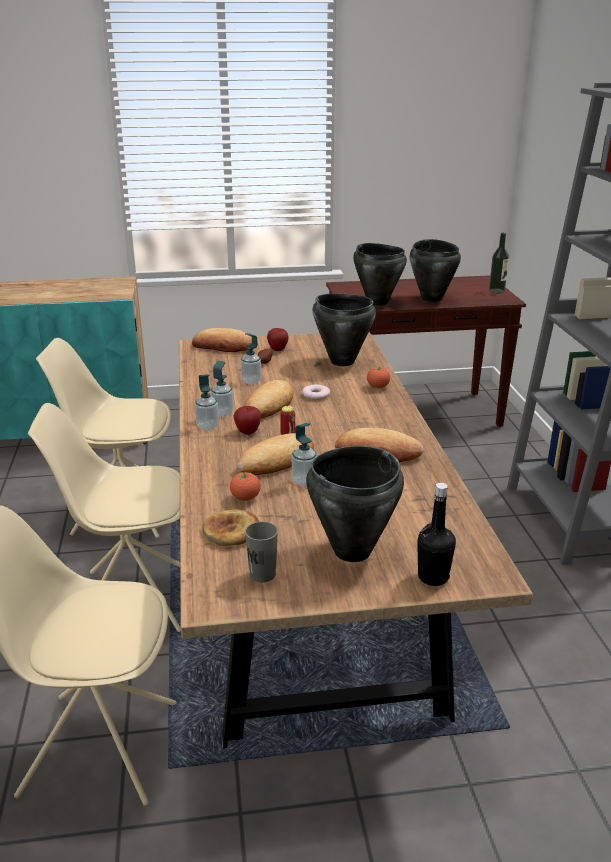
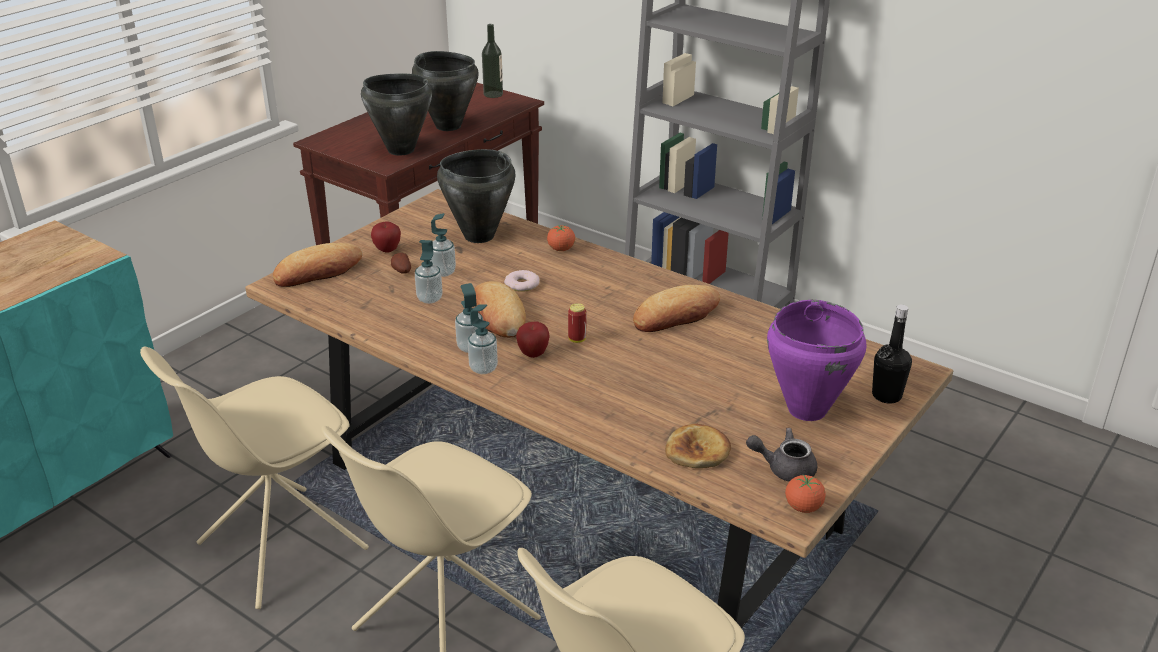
camera: 45 degrees left, 5 degrees up
(245, 498) = (652, 416): tomato -> tomato (803, 507)
(262, 574) = (784, 468): grey cup -> grey teapot
(276, 461) = (611, 367): bread -> none
(304, 481) = (668, 373): soap dispenser -> soap dispenser (443, 272)
(351, 551) = (806, 410): black cooking pot -> purple cooking pot

